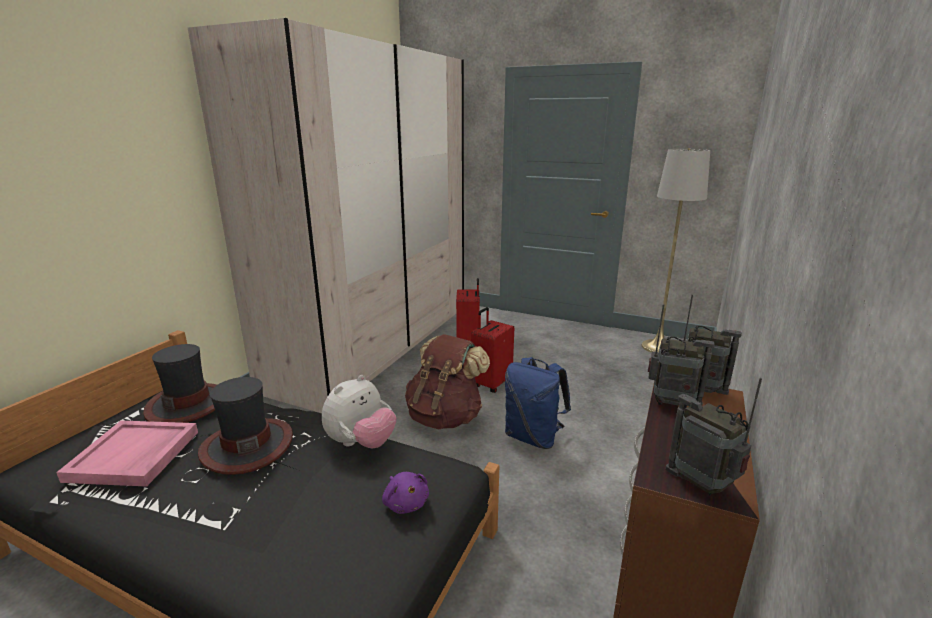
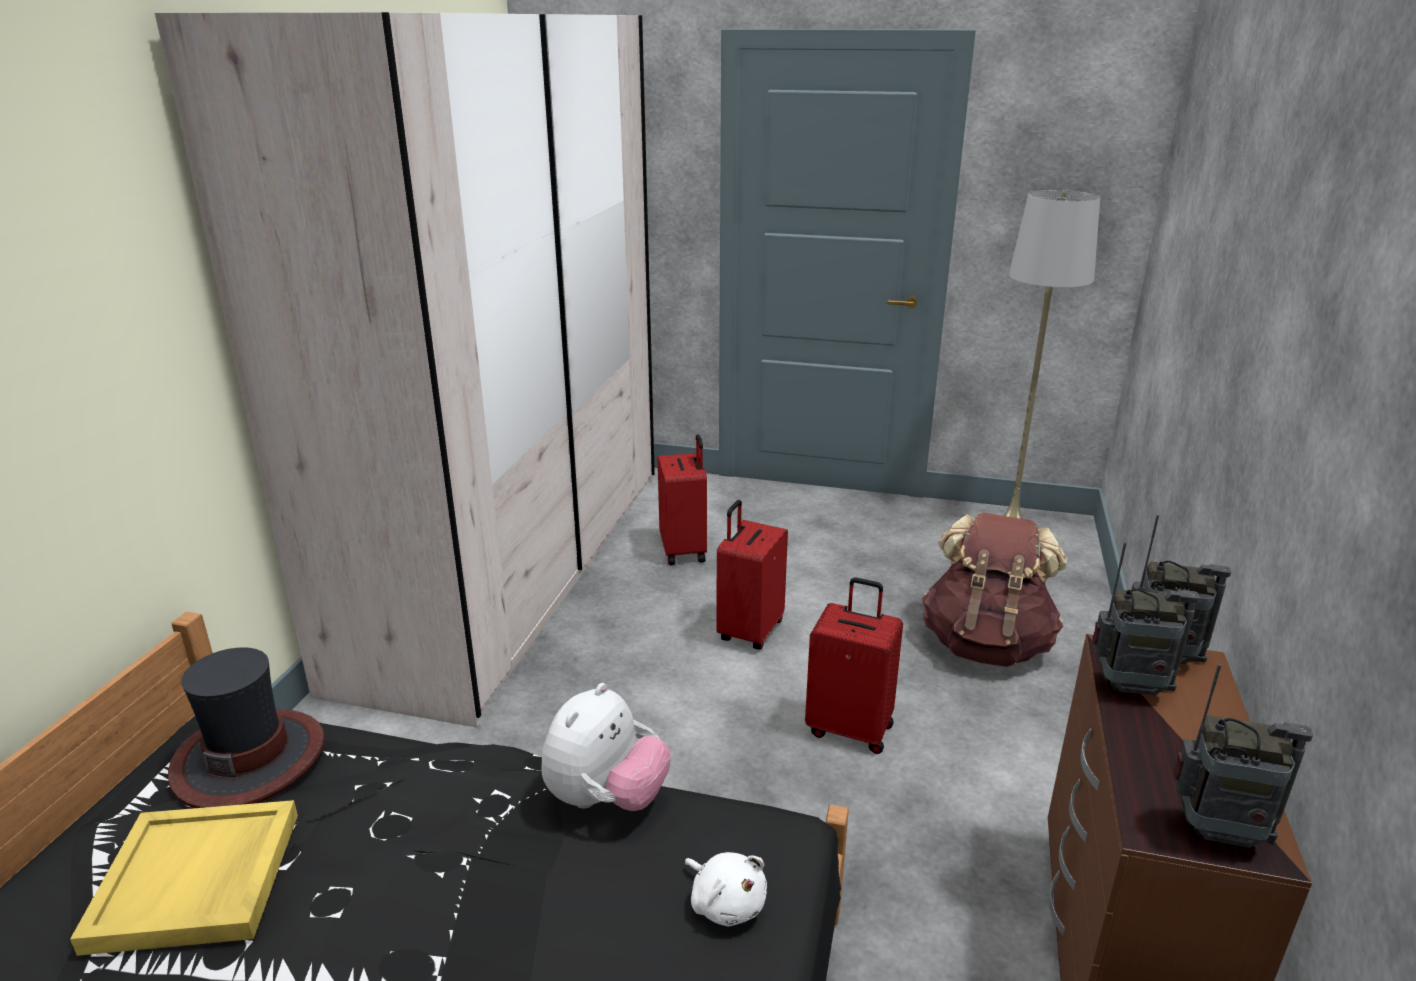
camera: 10 degrees left, 5 degrees up
(134, 456) = (197, 881): pink tray -> yellow tray
(247, 446) = (404, 831): hat -> none
(405, 503) = (726, 903): purple plush toy -> white plush toy
(445, 417) = (689, 706): brown backpack -> brown backpack (986, 644)
(533, 437) = (850, 728): blue backpack -> red suitcase
(701, 485) = (1218, 835): radio -> radio turned 150 degrees clockwise

